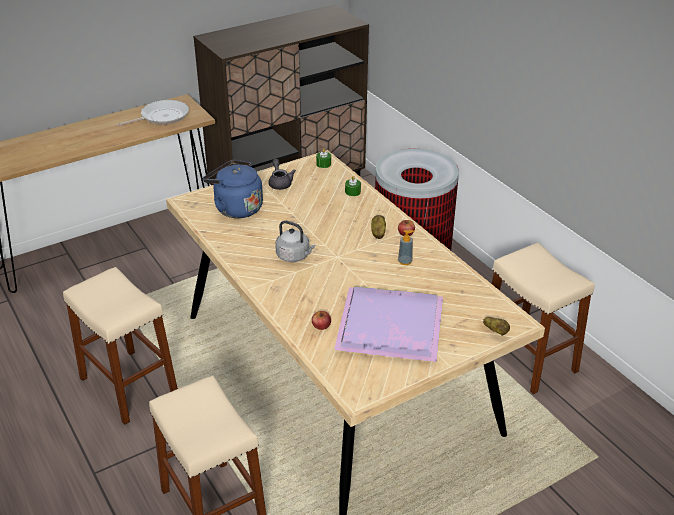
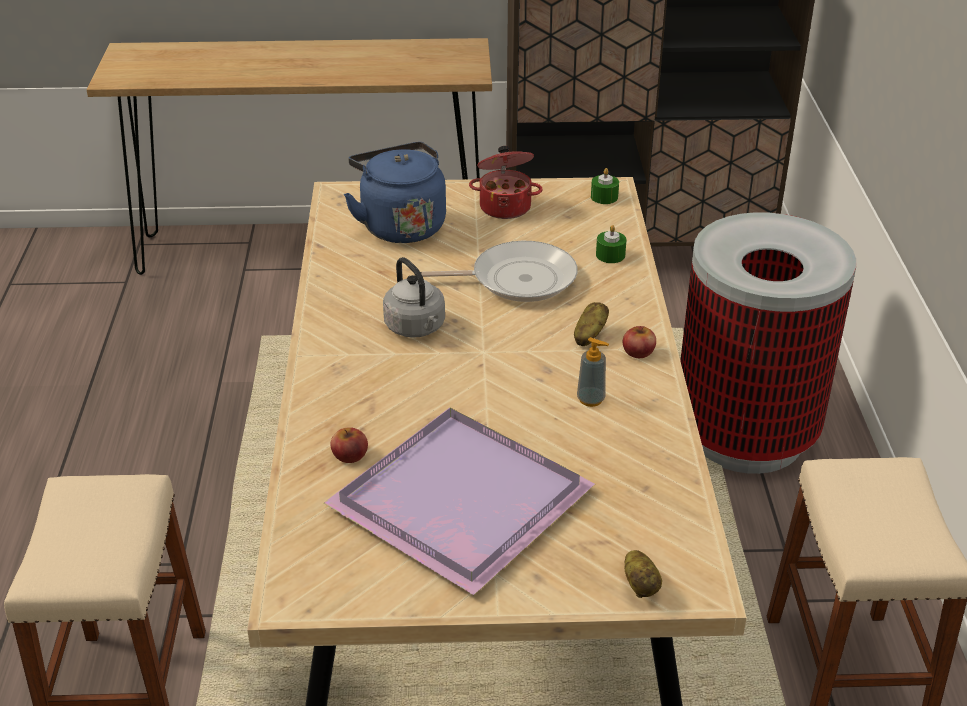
camera: 30 degrees right, 0 degrees up
(128, 386) = (173, 459): beige stool -> none
(162, 117) = (417, 61): frying pan -> frying pan (517, 279)
(280, 183) = (505, 206): grey teapot -> cooking pot

